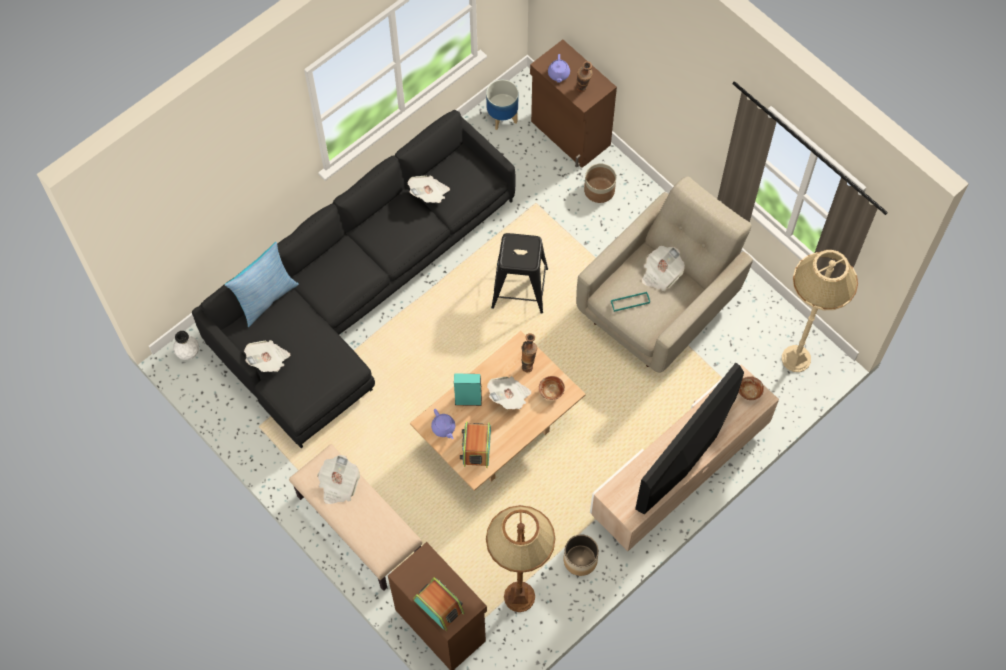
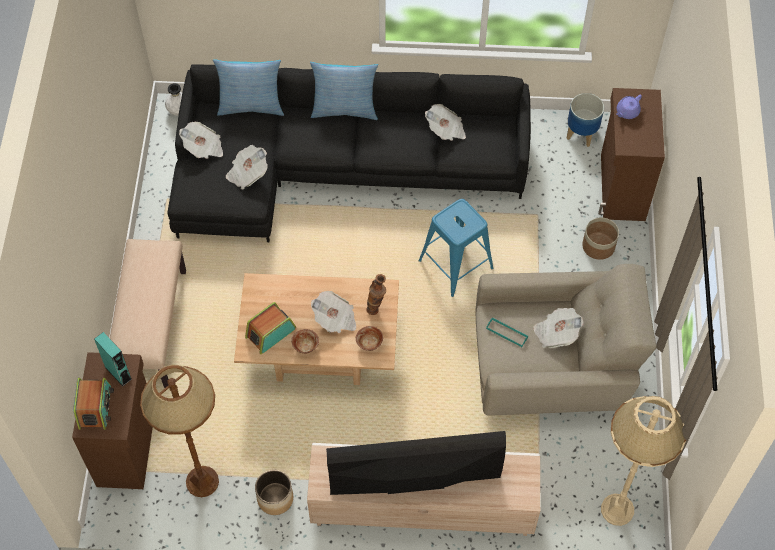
camera: 45 degrees right, 5 degrees down
(338, 241) = (344, 109): none -> pillow
(338, 485) = (150, 272): newspaper -> newspaper (247, 173)
(443, 428) = (263, 298): purple teapot -> none
(468, 400) = (303, 294): turquoise speaker -> turquoise speaker (118, 373)
(519, 288) = (455, 264): black stool -> blue stool
(582, 91) = (633, 138): vase -> none
(749, 393) = (520, 484): bowl -> bowl (305, 347)

